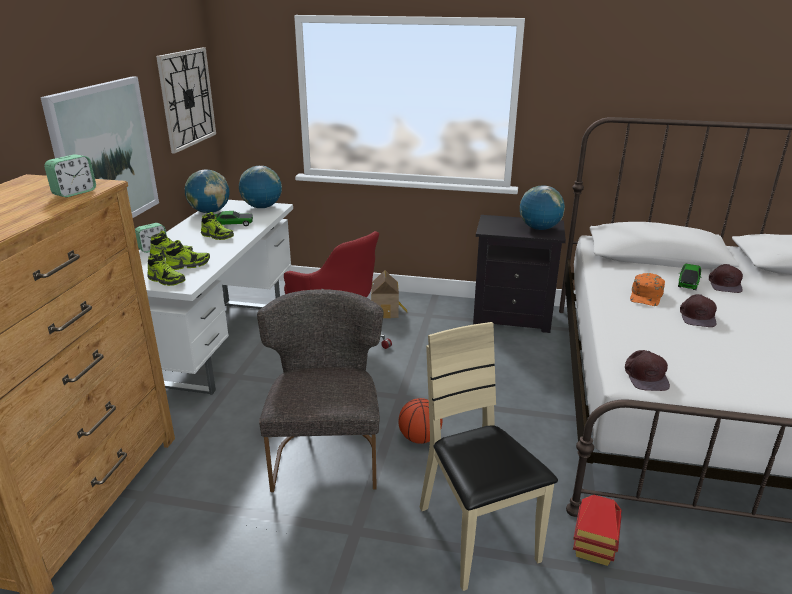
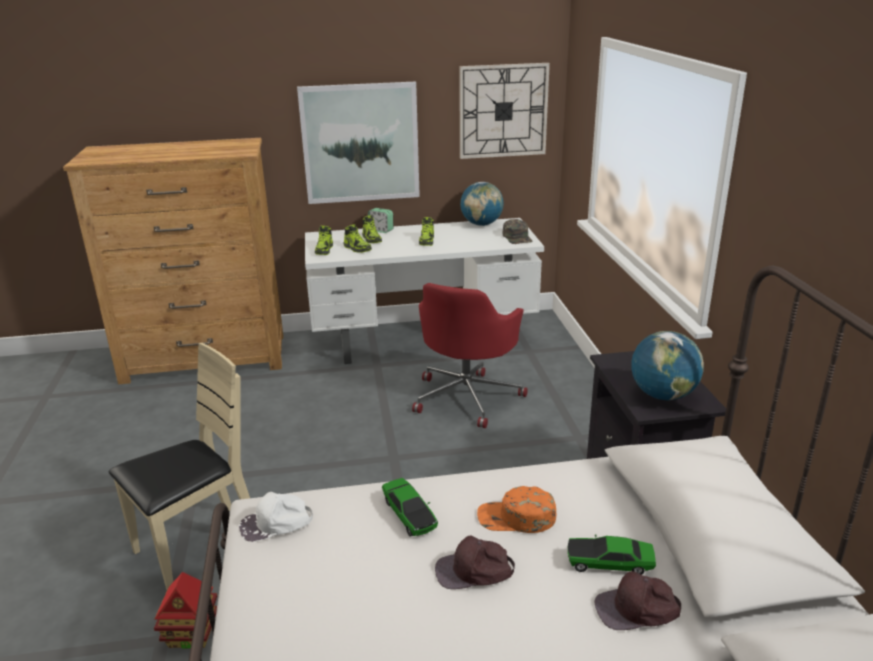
camera: 70 degrees right, 0 degrees up
(74, 193) = (220, 153): alarm clock -> none
(232, 224) = (460, 238): toy car -> toy car (409, 514)
(262, 207) = (517, 237): globe -> green cap
(326, 453) = (287, 439): grey chair -> none
(386, 311) = (561, 408): toy house -> none
(419, 438) = (329, 485): basketball -> none
(645, 376) = (276, 524): brown cap -> white cap

